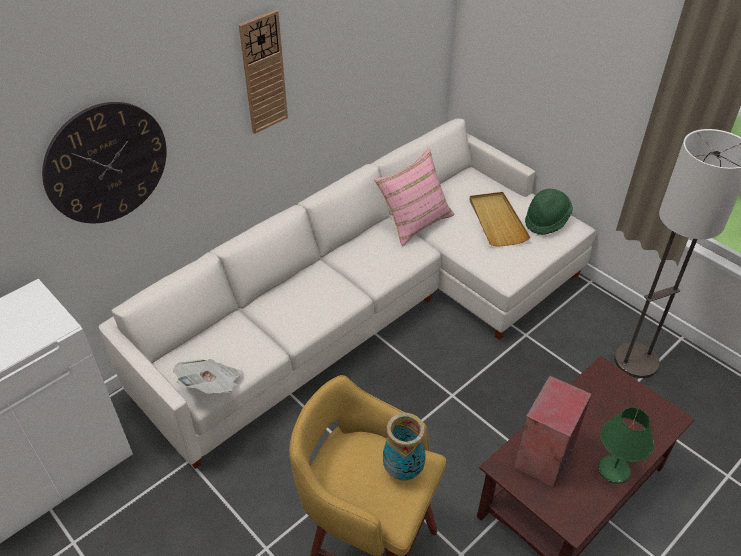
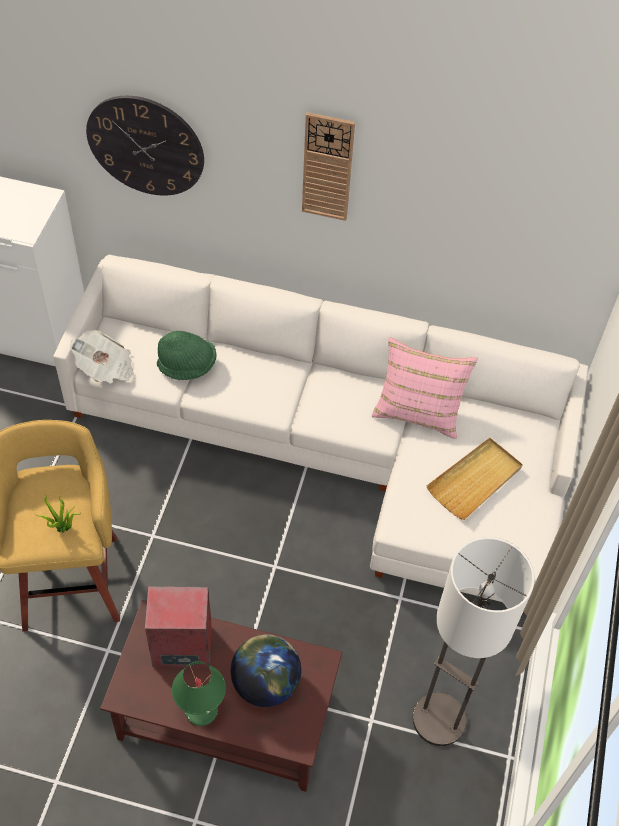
camera: 55 degrees right, 10 degrees up
(403, 469) = (63, 529): vase -> potted plant
(546, 220) = (514, 526): green hat -> green hat (187, 366)
(607, 415) = (265, 683): none -> globe

